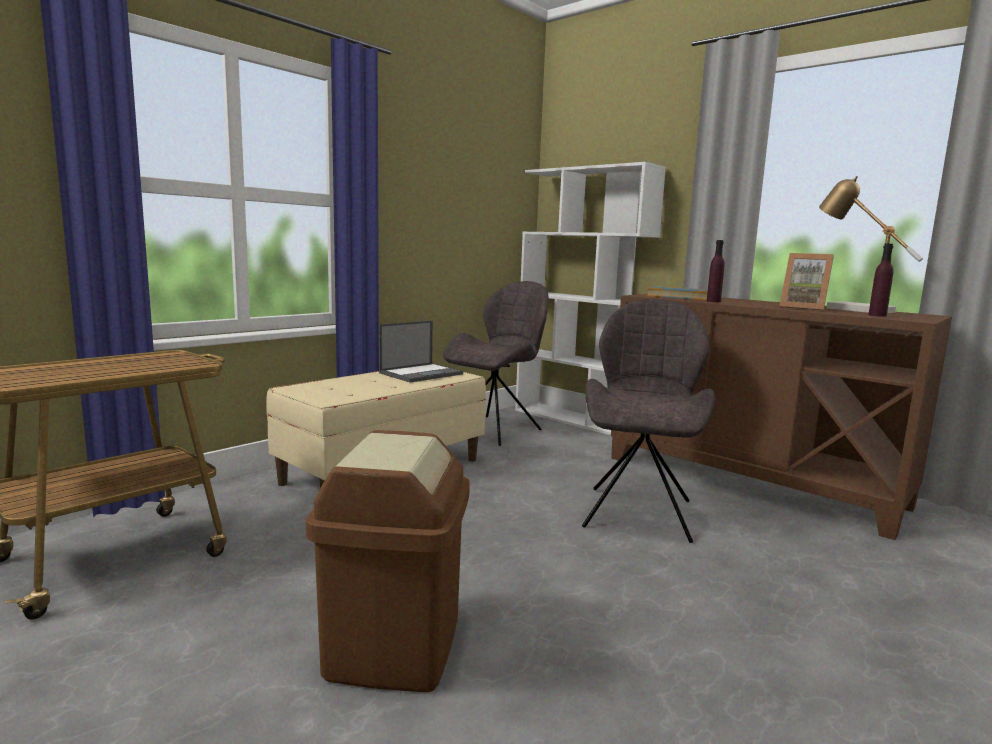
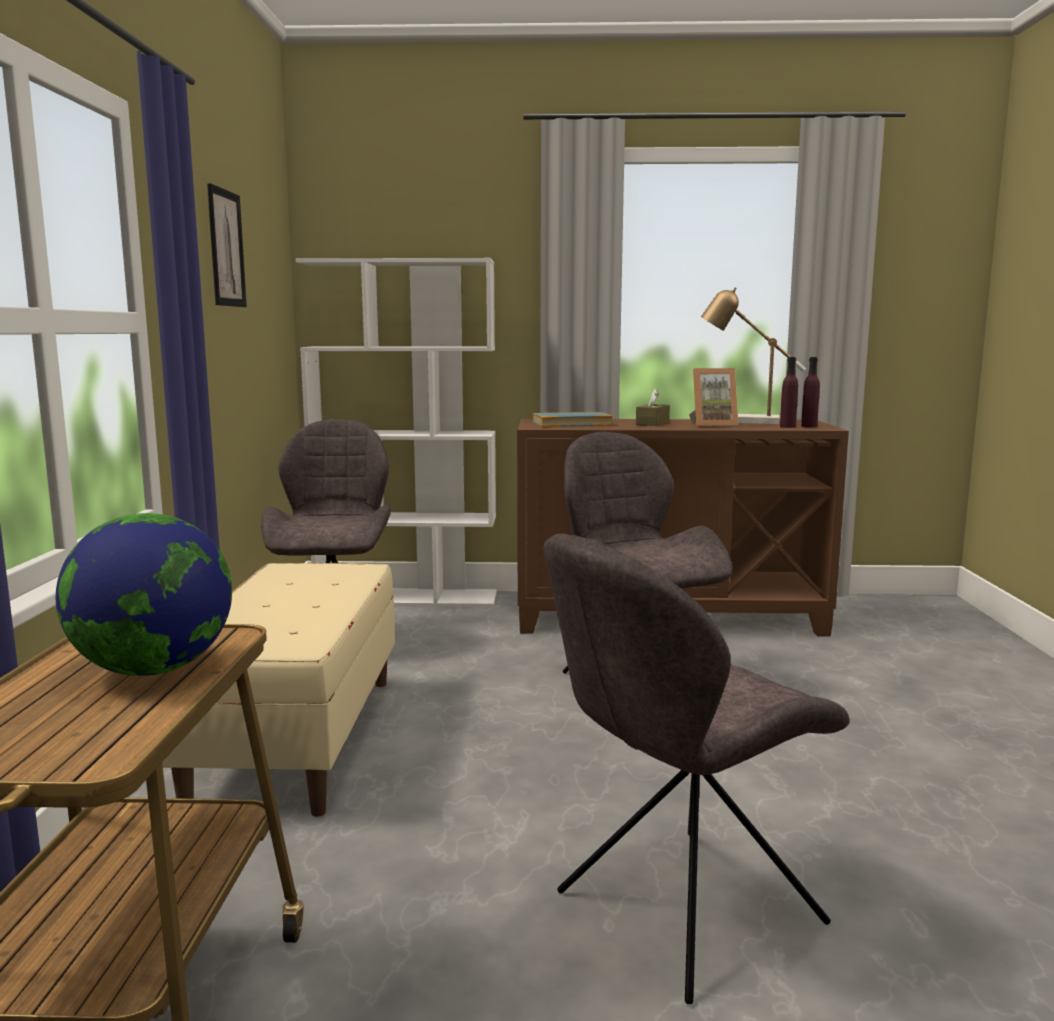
camera: 40 degrees left, 0 degrees up
(135, 367) = (154, 669): none -> globe
(392, 646) = (681, 911): brown trash can -> grey chair
(421, 373) = (306, 578): laptop -> none
(446, 161) = (226, 248): none -> picture
(713, 301) = (624, 426): purple bottle -> purple bottle (809, 426)
(752, 302) = (652, 423): none -> brown tissue box

